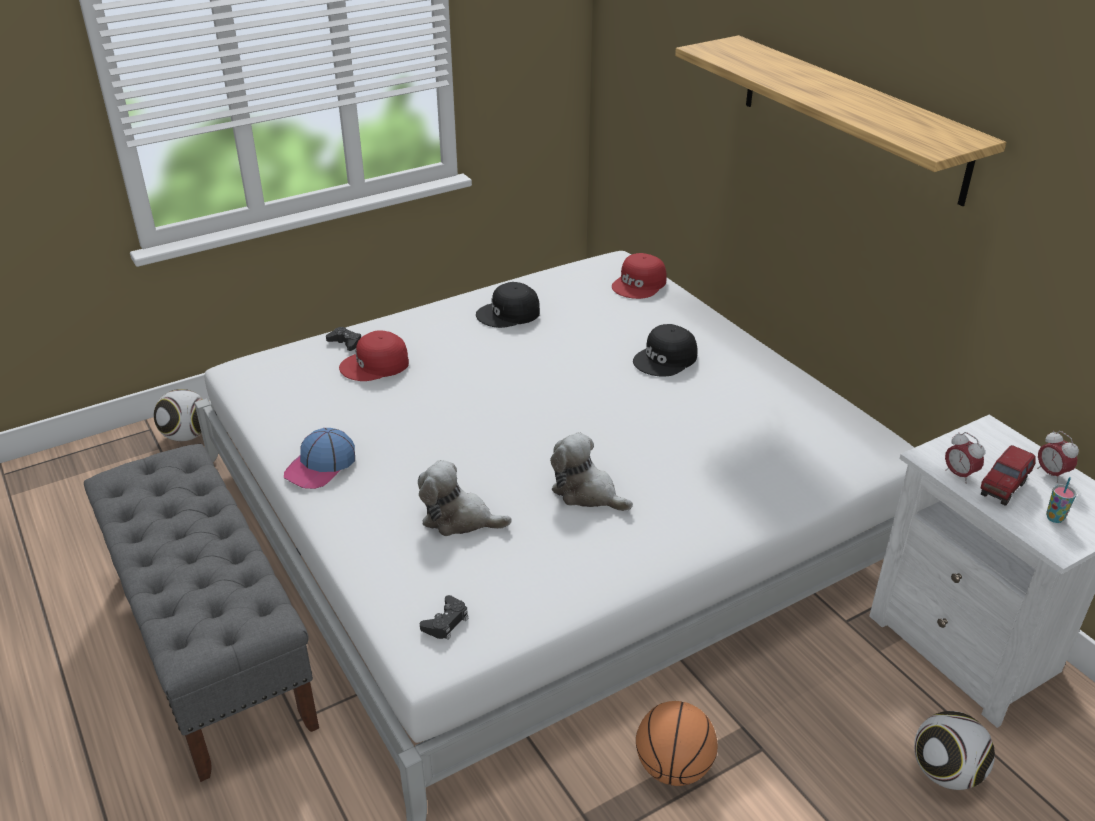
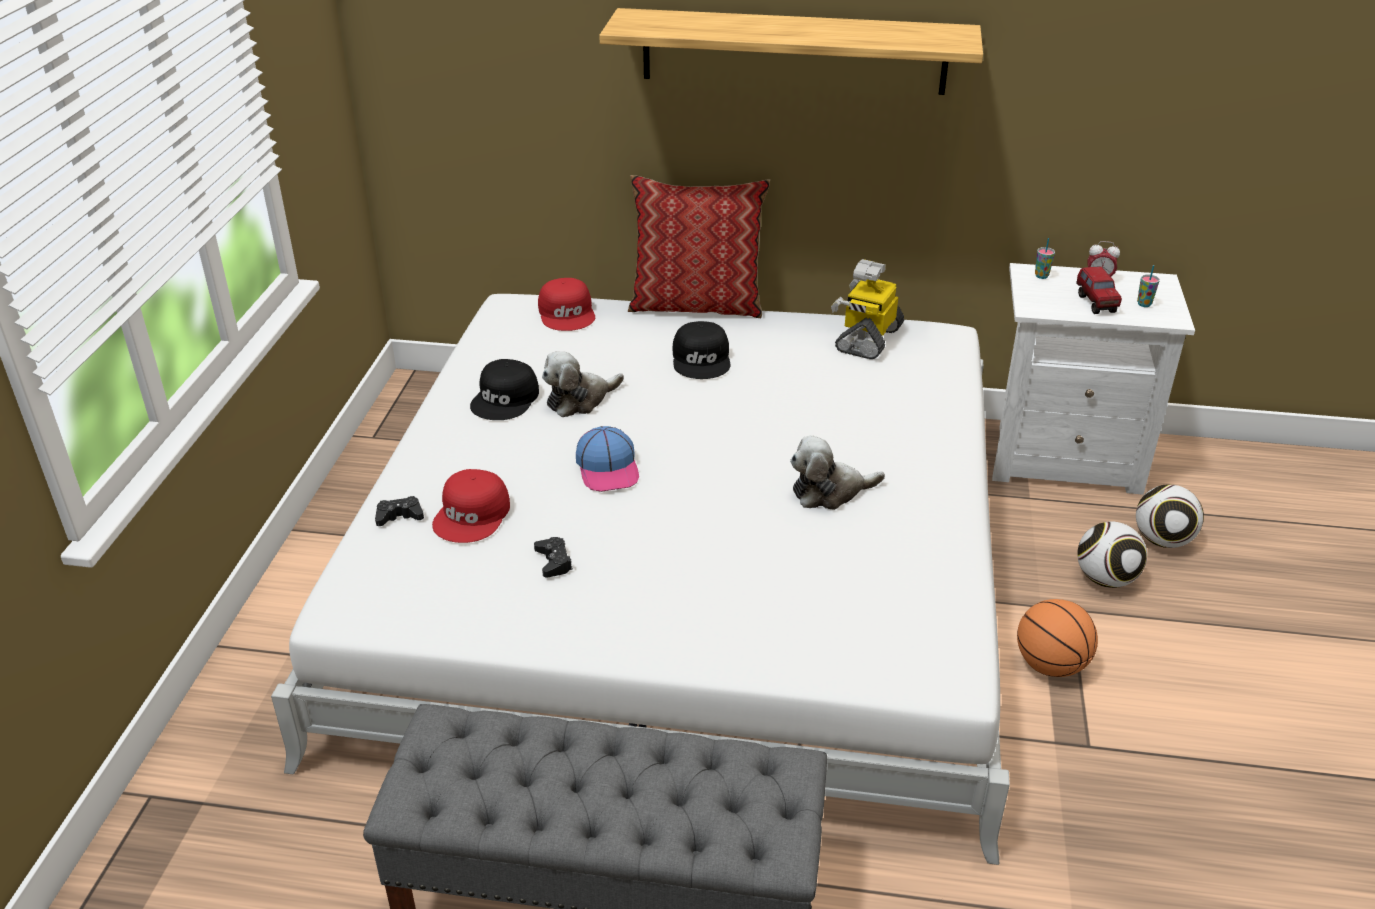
camera: 50 degrees left, 0 degrees up
(186, 436) = (213, 768): football -> football (1106, 579)
(321, 466) = (598, 626): cap -> cap (608, 468)
(446, 622) = (918, 649): black game controller -> black game controller (554, 562)
(459, 519) = (784, 577): plush toy -> plush toy (580, 400)
(735, 324) = (697, 304): none -> pillow
(810, 414) = (867, 339): none -> toy robot
(959, 475) = (1064, 309): alarm clock -> none
(996, 439) = (1041, 276): none -> cup

